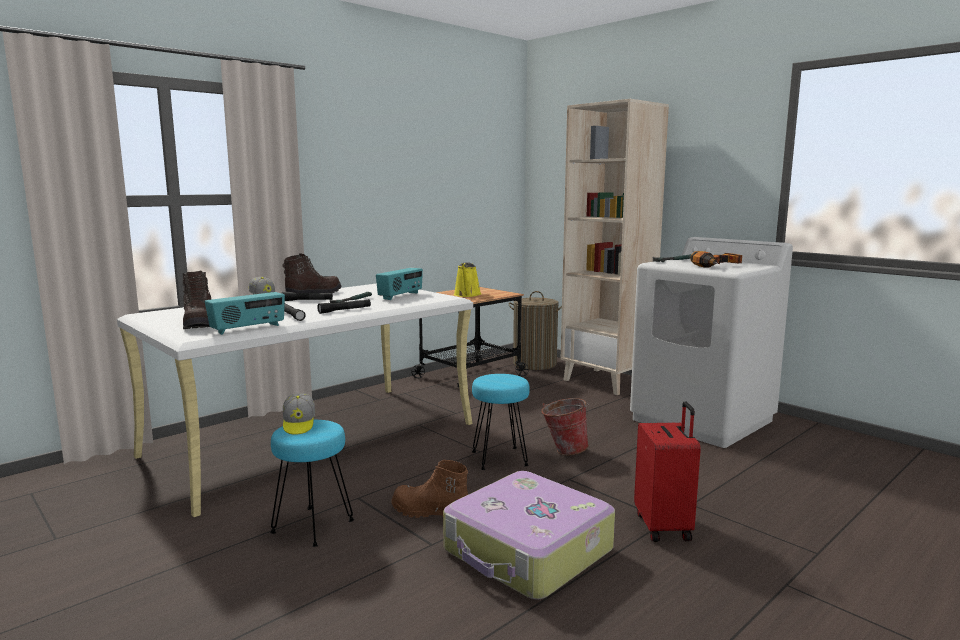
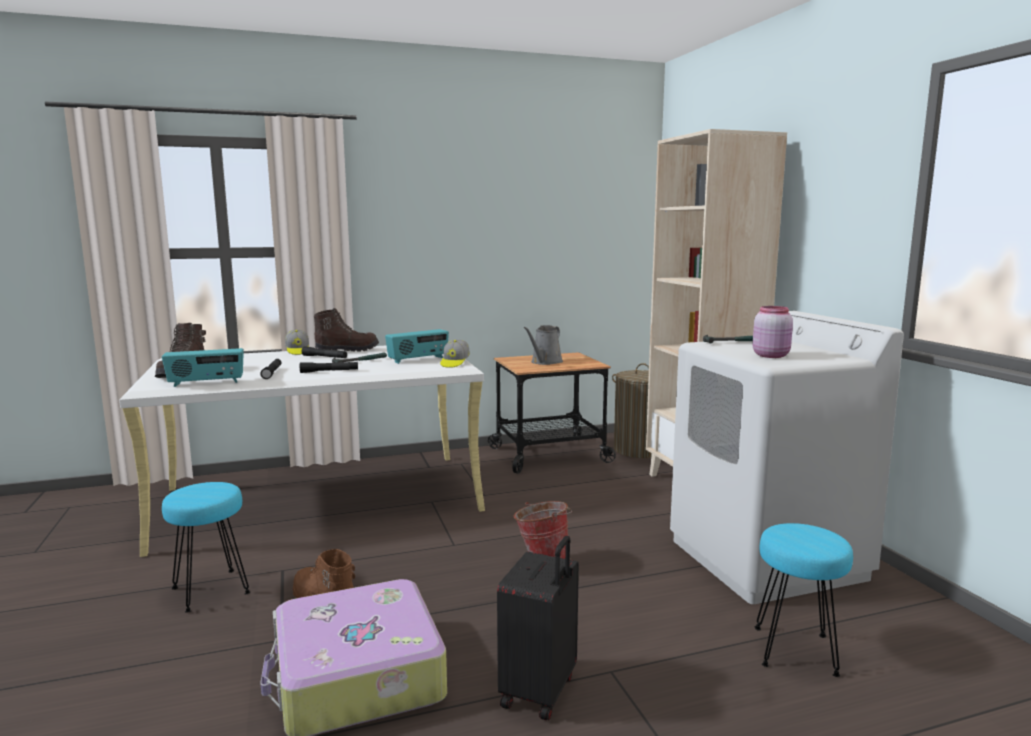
camera: 25 degrees right, 0 degrees up
(299, 424) = (203, 486): cap -> cap (454, 363)
(467, 295) = (545, 362): yellow watering can -> grey watering can
(500, 458) = (463, 558): turquoise stool -> turquoise stool (796, 651)
(664, 526) = (540, 691): red suitcase -> black suitcase
(718, 266) = (771, 355): power drill -> pink jar

